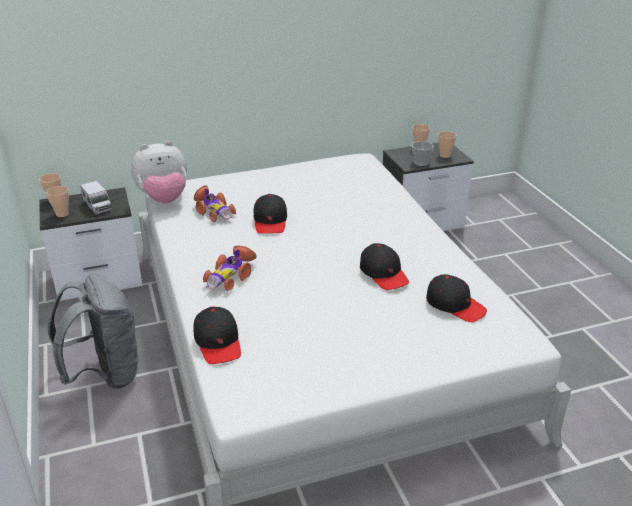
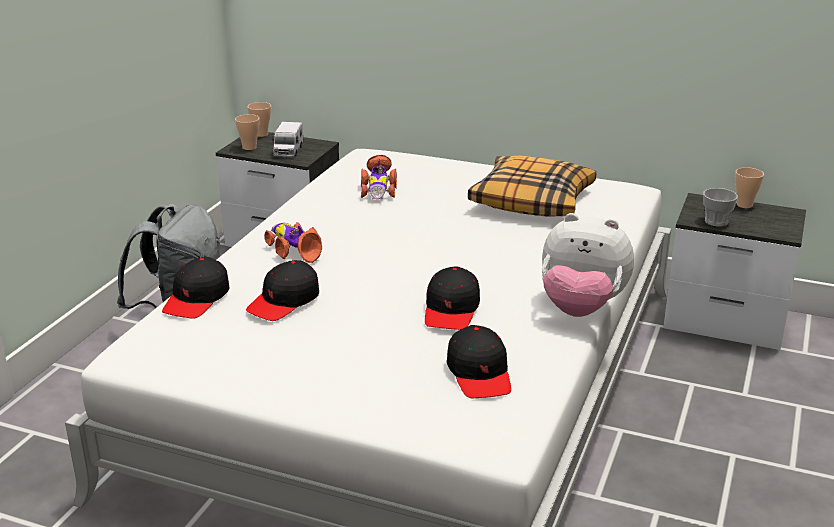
camera: 40 degrees right, 5 degrees down
(164, 199) = (351, 162): plush toy -> plush toy (581, 308)
(230, 276) = (295, 249): toy car -> toy car turned 75 degrees clockwise
(270, 221) = (416, 216): black cap -> black cap (284, 301)
(321, 184) = (532, 200): none -> pillow
(445, 155) = (767, 224): cup -> none

